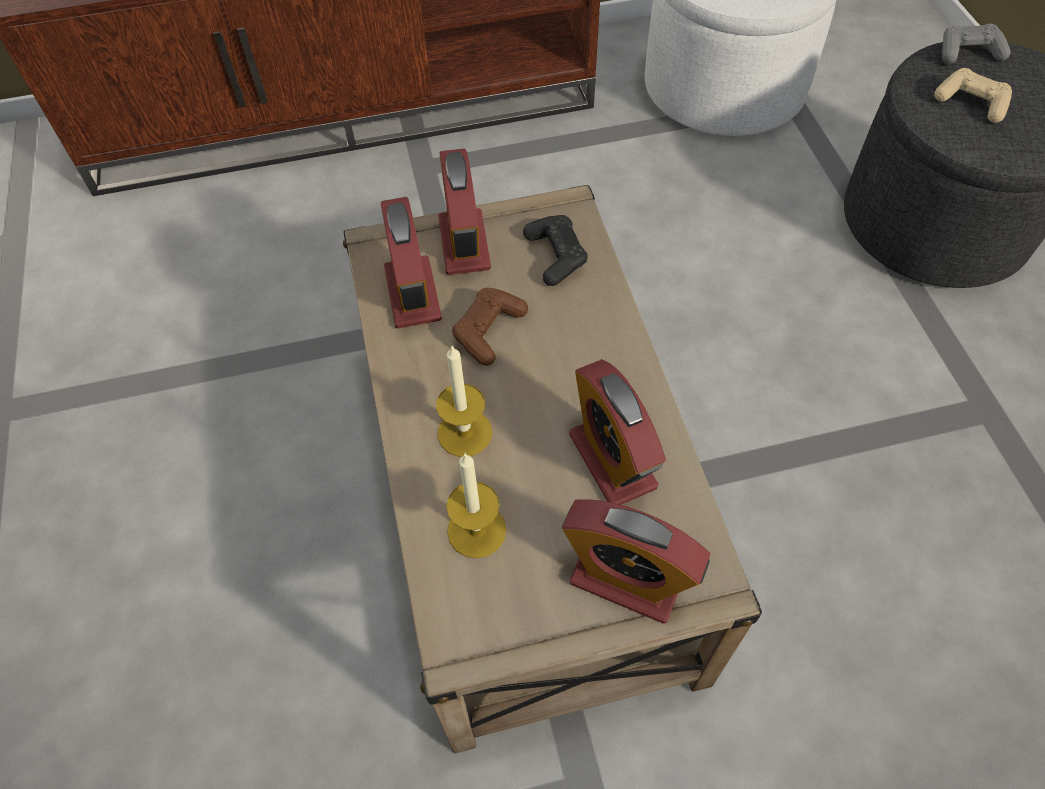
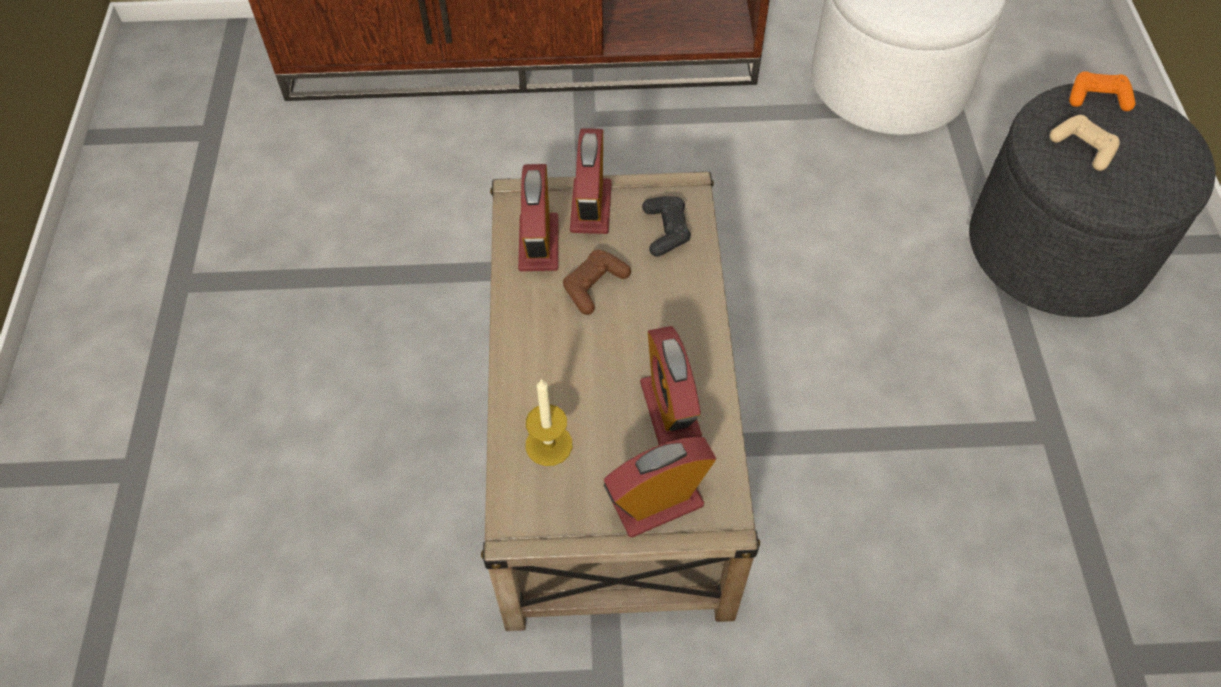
camera: 10 degrees right, 0 degrees up
(464, 432) = (556, 366): candle -> none
(626, 579) = (657, 503): alarm clock -> alarm clock turned 120 degrees clockwise
(968, 53) = (1098, 98): grey game controller -> orange game controller

